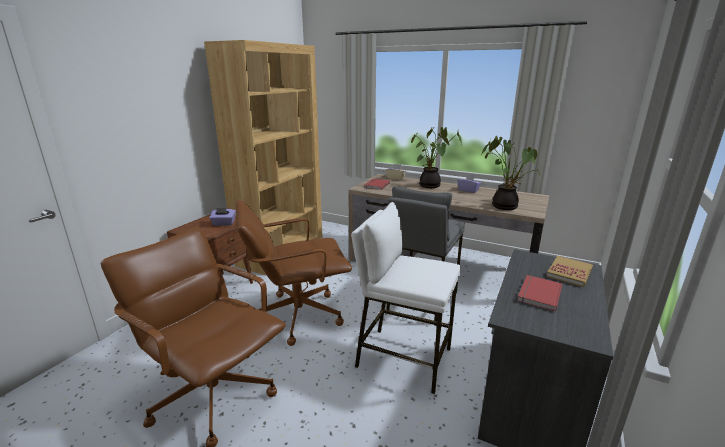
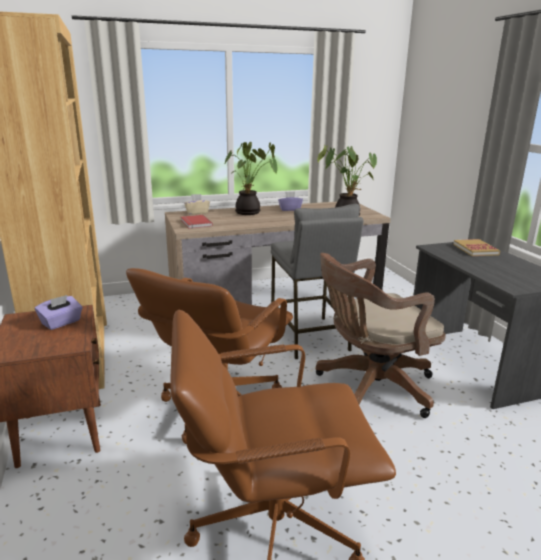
camera: 45 degrees left, 0 degrees up
(403, 358) = (370, 387): white stool -> brown office chair
(538, 294) = (492, 268): red book -> none

